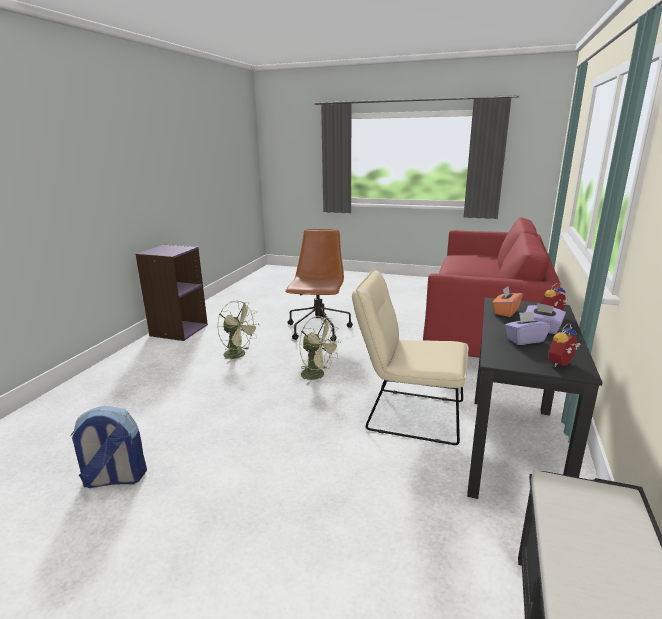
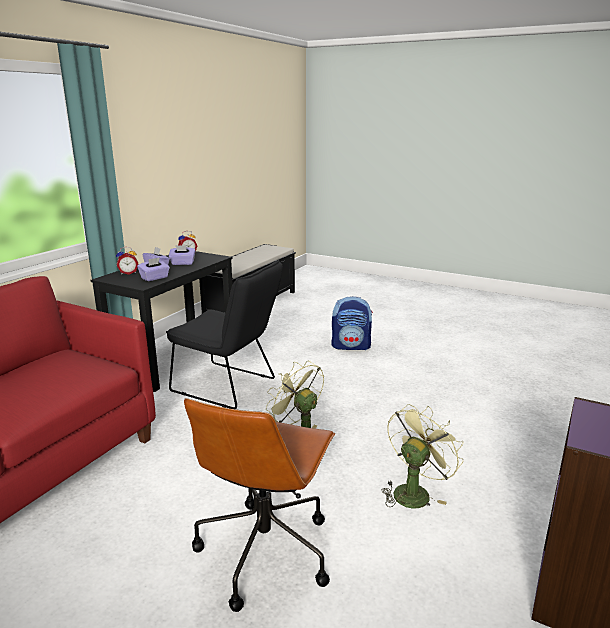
camera: 170 degrees left, 0 degrees up
(114, 479) = (466, 369): backpack -> backpack (351, 346)
(239, 355) = (414, 491): green fan -> green fan turned 90 degrees clockwise
(408, 414) = (229, 387): beige chair -> black chair
(505, 311) = (154, 278): orange tissue box -> purple tissue box

